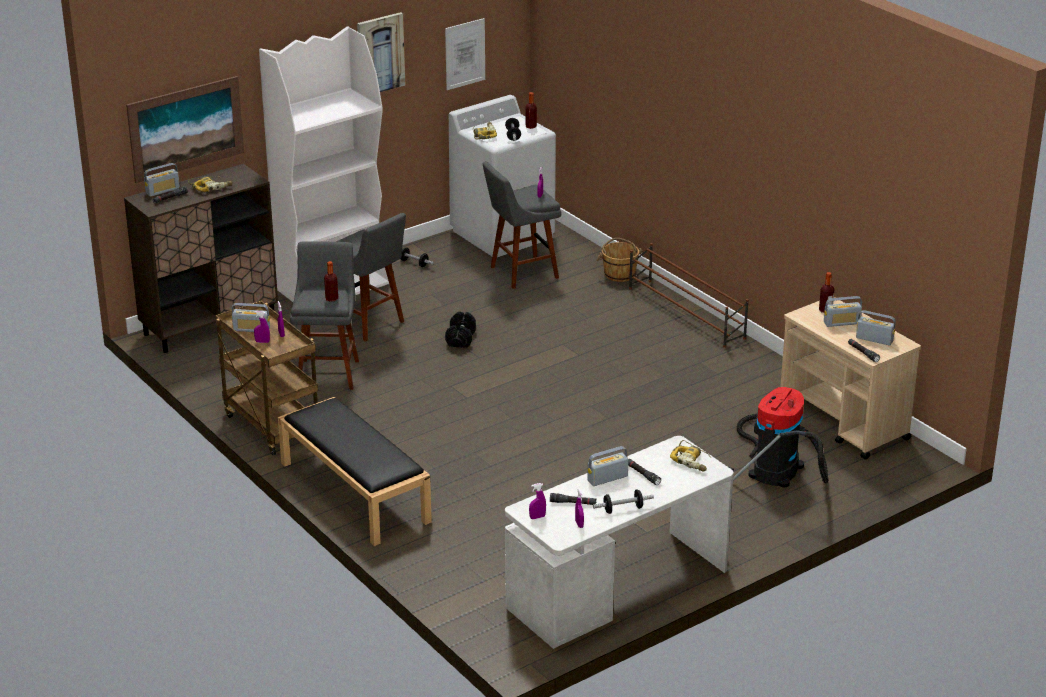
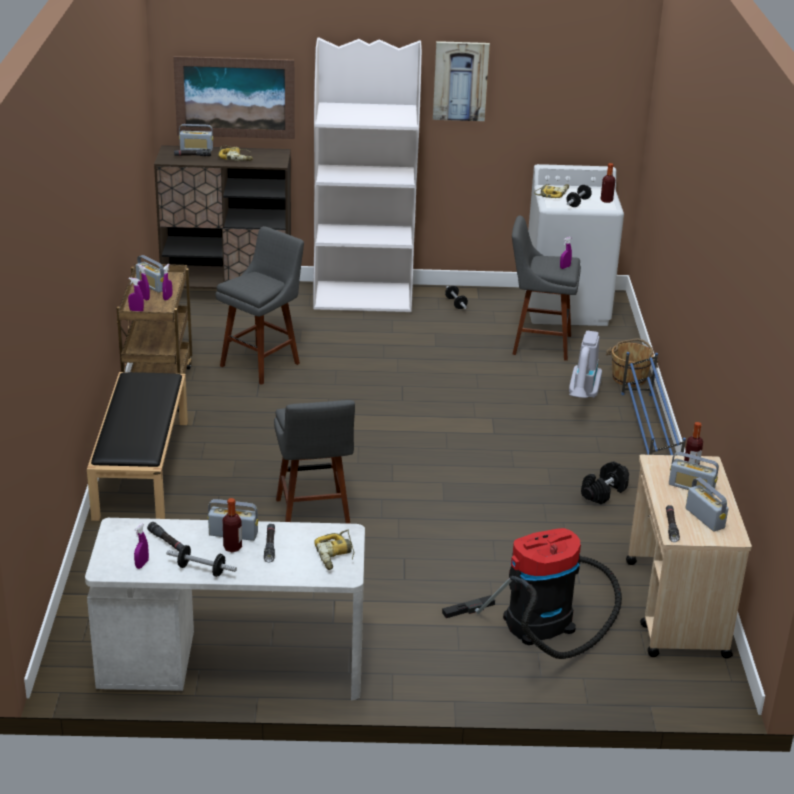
camera: 35 degrees right, 0 degrees up
(331, 299) = (258, 287): bottle -> bottle (232, 547)
(369, 324) = (350, 337): grey stool -> grey stool (313, 518)
(460, 338) = (408, 378): black dumbbell -> black dumbbell (603, 492)
(465, 54) = (563, 108): picture -> none
(537, 517) = (117, 540): purple spray bottle -> purple spray bottle (136, 311)
(605, 302) = (582, 396): none -> vacuum cleaner
(686, 313) = (648, 436): brown shoe rack -> blue shoe rack

